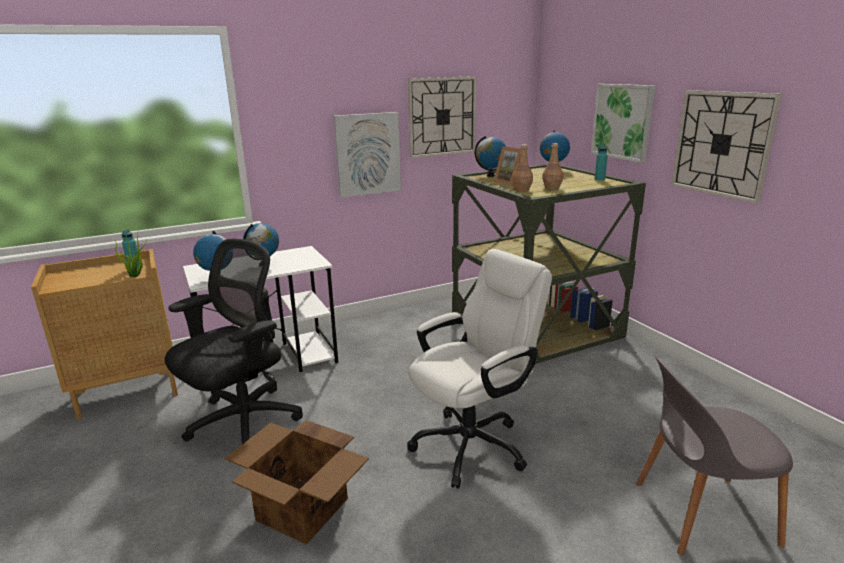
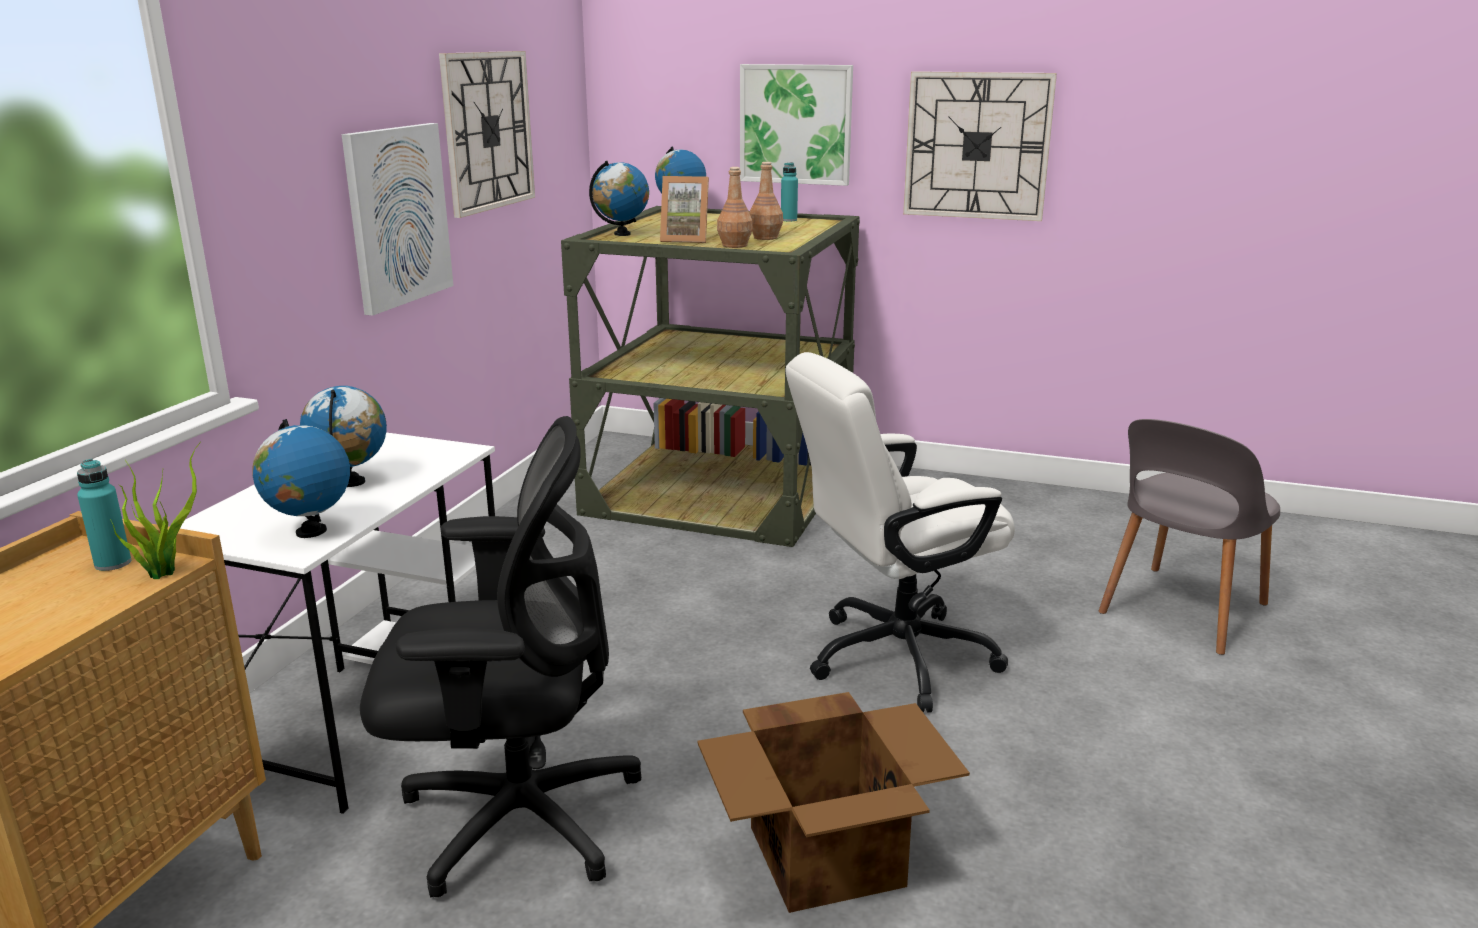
camera: 45 degrees left, 0 degrees up
(240, 424) = (505, 822): black office chair -> black office chair turned 90 degrees clockwise
(473, 445) = (892, 660): white office chair -> white office chair turned 120 degrees counterclockwise

